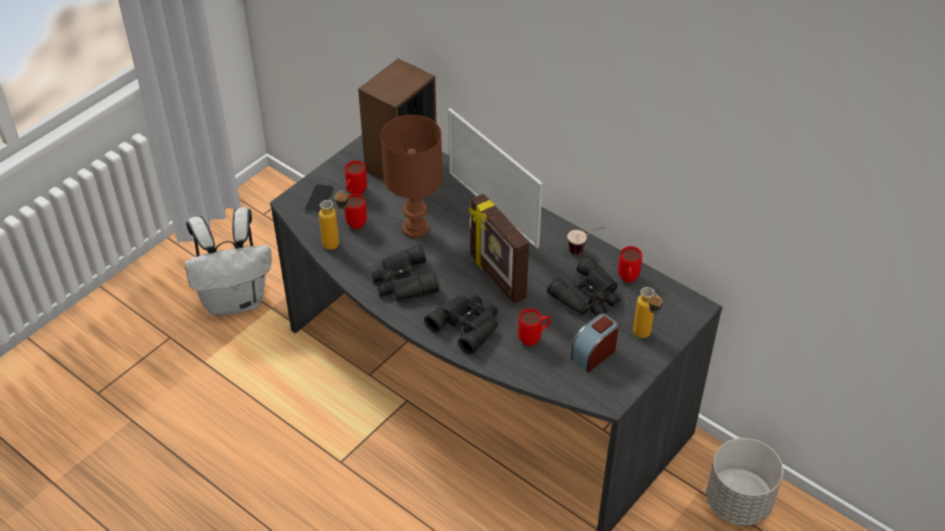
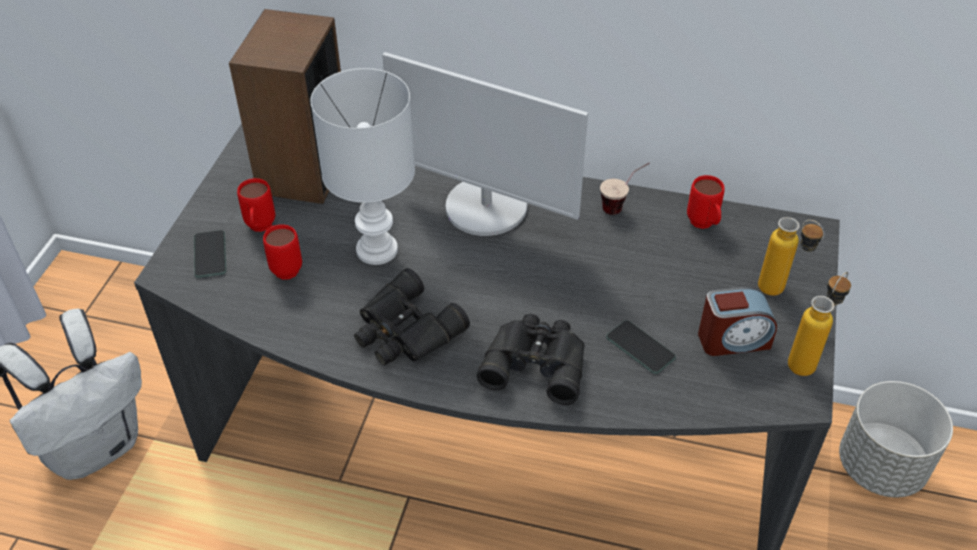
camera: 25 degrees left, 0 degrees up
(337, 243) = (273, 308): bottle -> bottle (807, 359)
(414, 228) = (375, 251): brown table lamp -> white table lamp
(497, 278) = (534, 280): picture frame -> none
(534, 338) = (640, 347): red mug -> phone
(588, 296) = (670, 264): black binoculars -> none
(593, 354) = (733, 339): alarm clock -> alarm clock turned 120 degrees counterclockwise

